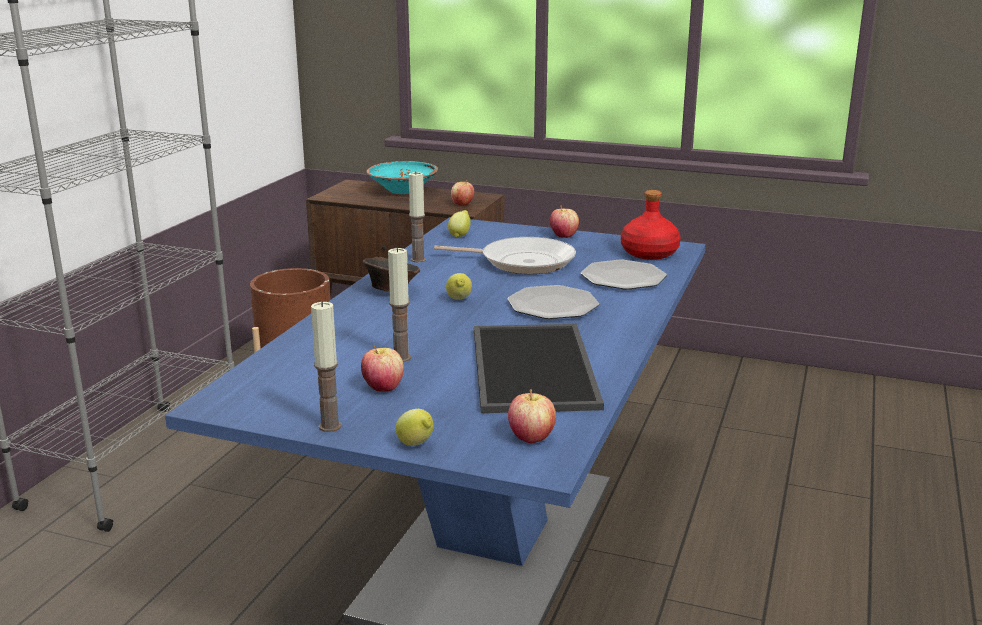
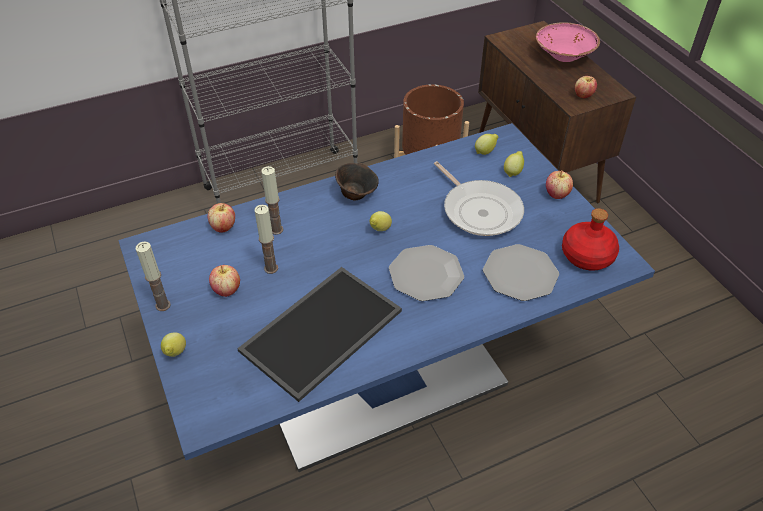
camera: 45 degrees right, 25 degrees up
(403, 190) = (564, 55): turquoise bowl -> pink bowl
(418, 260) = (418, 167): candle -> candle (276, 230)
(506, 237) = (513, 172): none -> lemon
(531, 437) = (230, 394): apple -> apple (223, 227)

